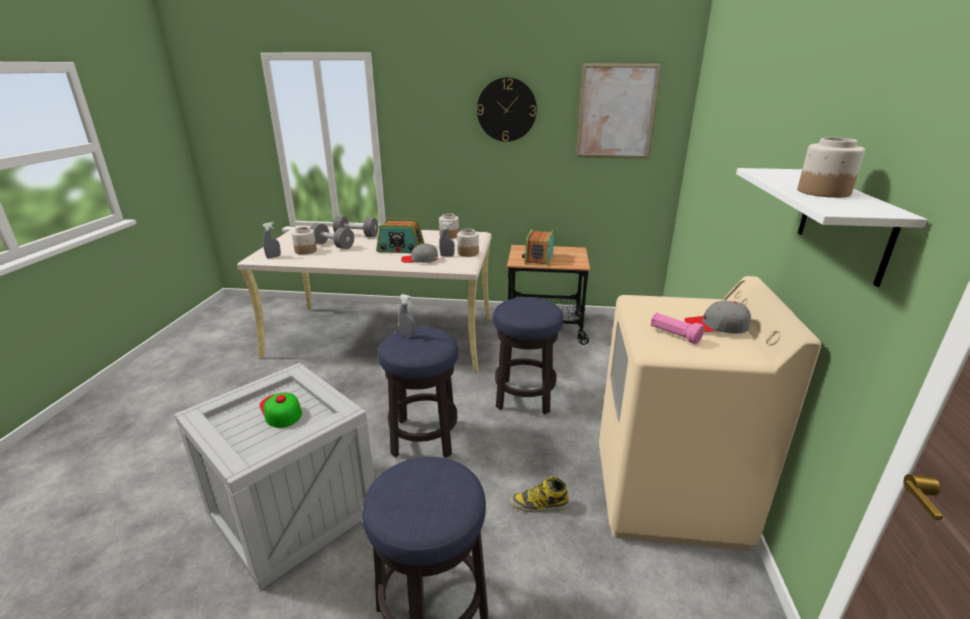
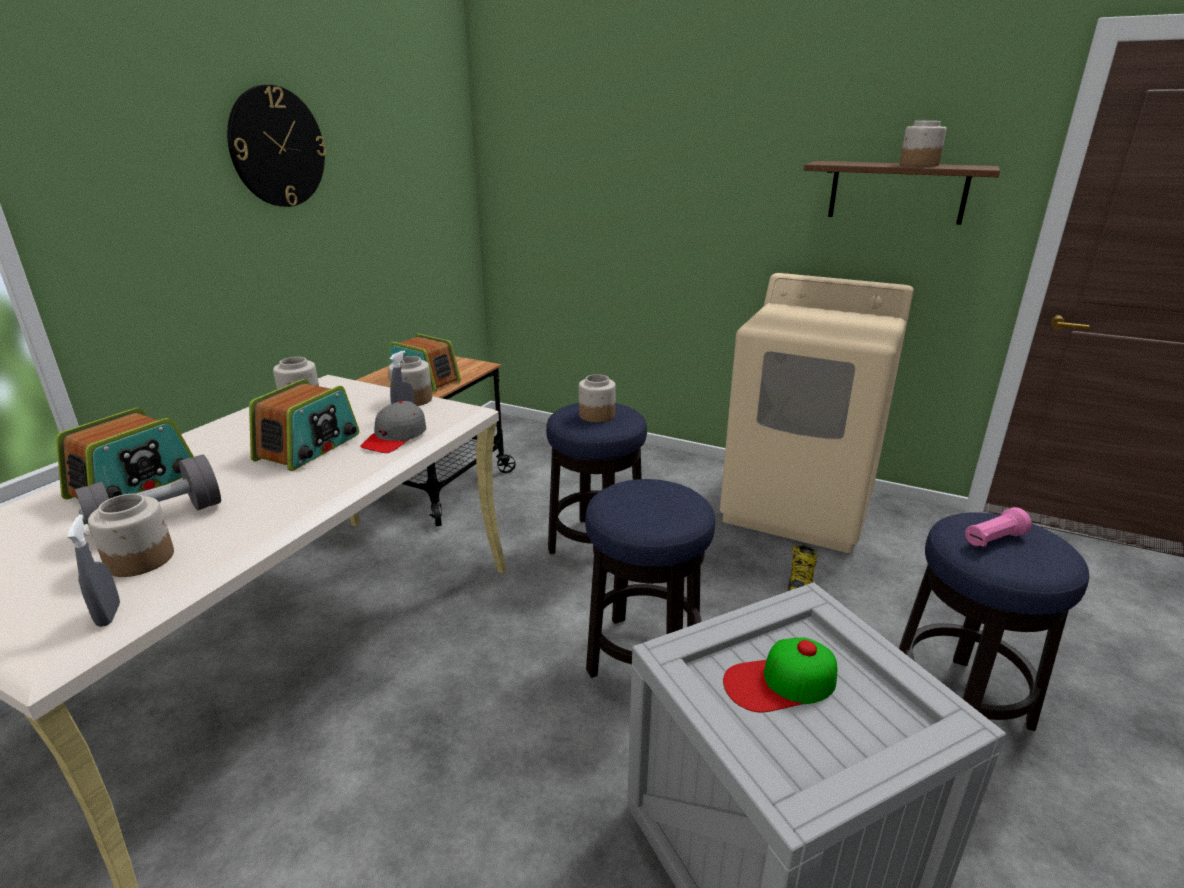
camera: 70 degrees left, 0 degrees up
(356, 235) = (135, 484): grey dumbbell -> radio
(407, 335) = (628, 508): grey spray bottle -> none
(527, 308) = (596, 415): none -> jar
(616, 112) = (410, 142): picture -> none
(674, 335) = (846, 329): pink flashlight -> pink flashlight (992, 540)
(716, 326) = (833, 314): grey cap -> none
(844, 223) = (897, 192): white shelf -> brown shelf

